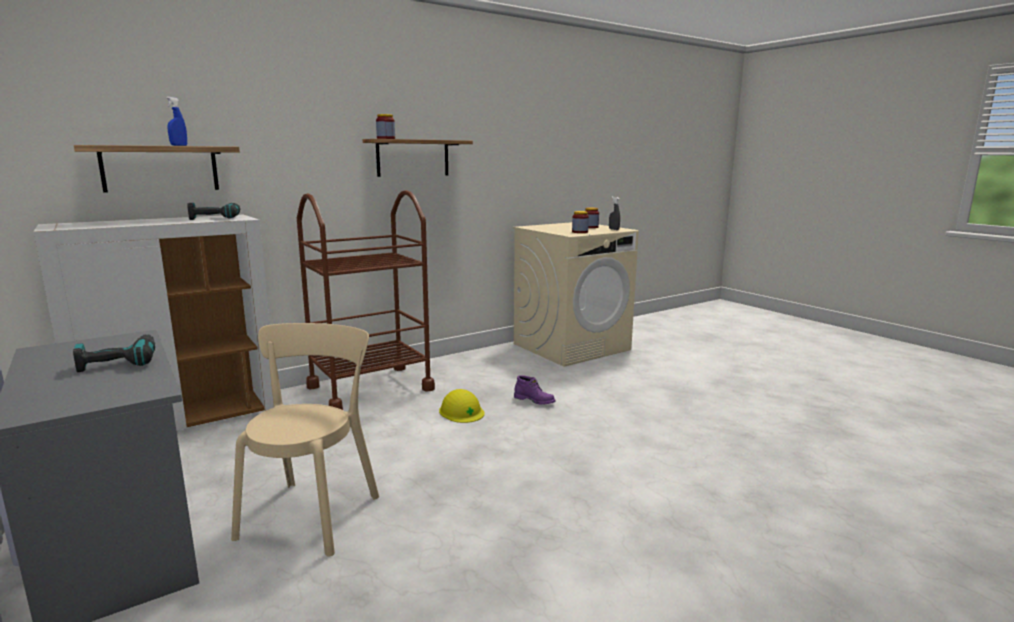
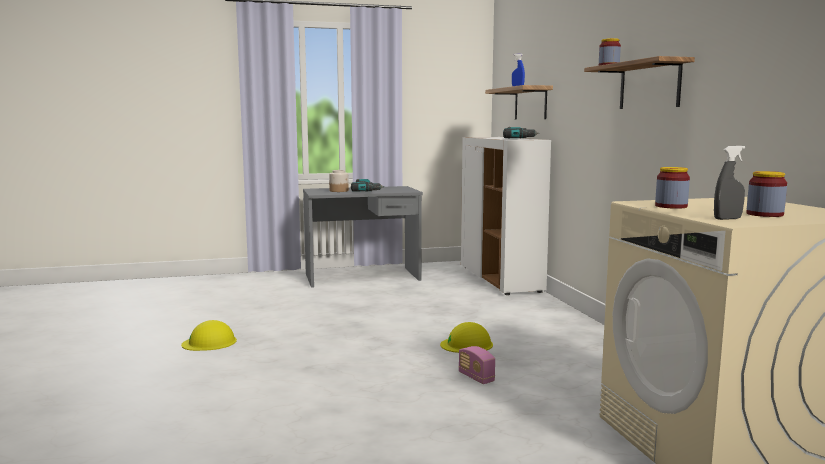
camera: 110 degrees right, 5 degrees down
(100, 382) = (339, 191): none -> jar
(313, 512) = (346, 302): beige chair -> none
(370, 388) = (545, 320): brown cart -> none
(535, 400) = (476, 377): purple boot -> radio
(562, 574) = (209, 342): none -> yellow hard hat

